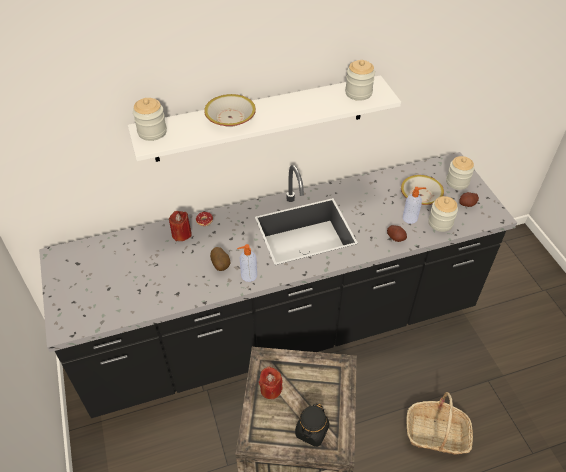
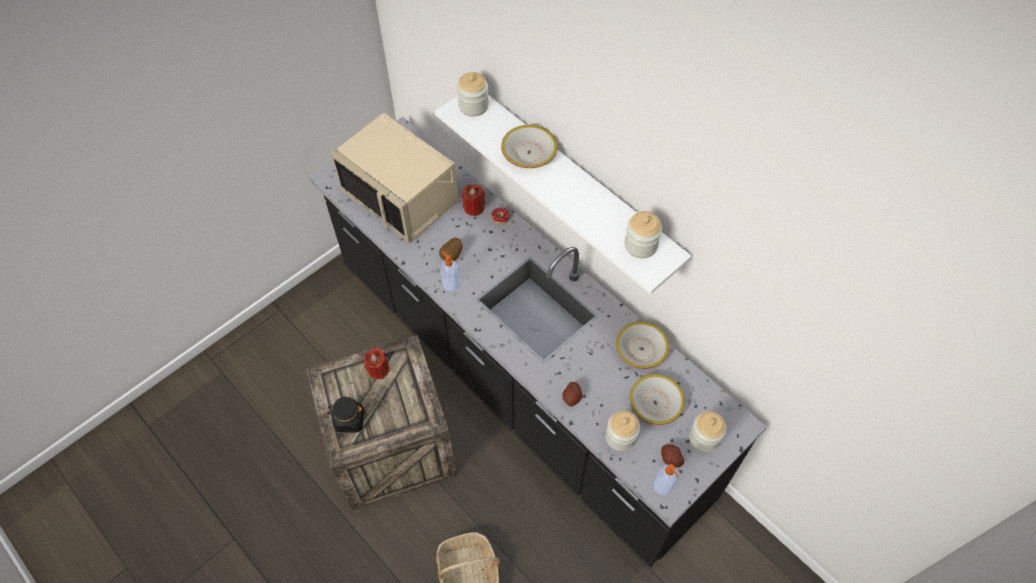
camera: 65 degrees right, 10 degrees up
(131, 279) = (402, 196): none -> beige microwave
(373, 186) = (641, 349): none -> bowl
(410, 218) = (611, 403): soap dispenser -> soap dispenser (663, 486)

